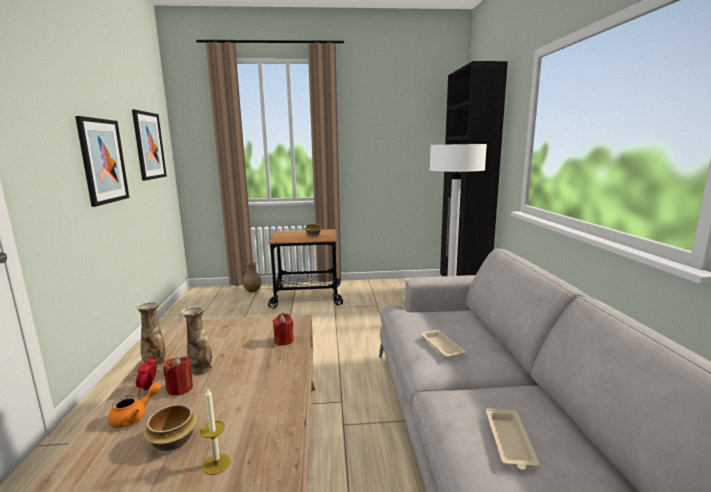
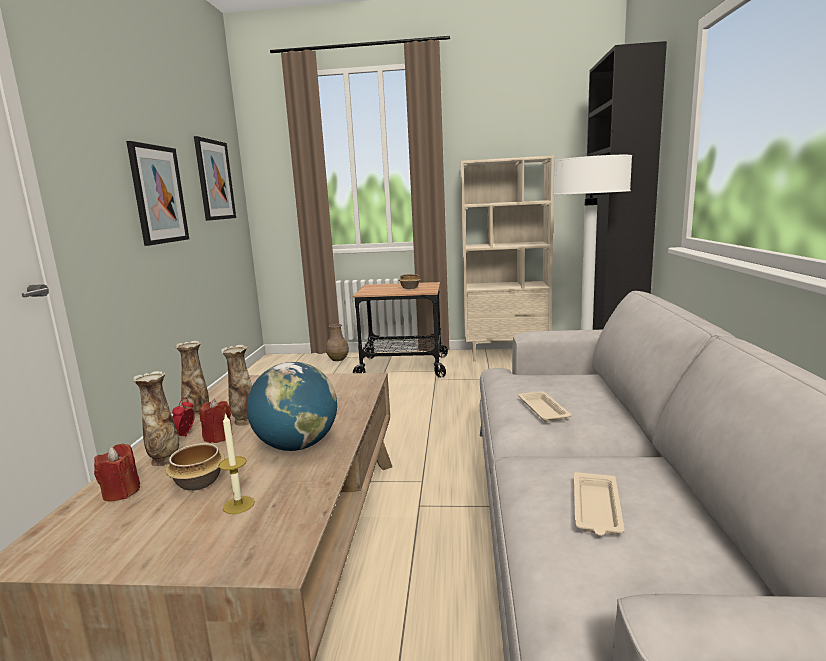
camera: 10 degrees right, 0 degrees up
(134, 417) = (164, 459): orange teapot -> vase
(254, 394) = (297, 446): none -> globe
(284, 341) = (346, 397): red candle -> red candle (121, 492)
(385, 284) = (506, 355): none -> beige bookcase

